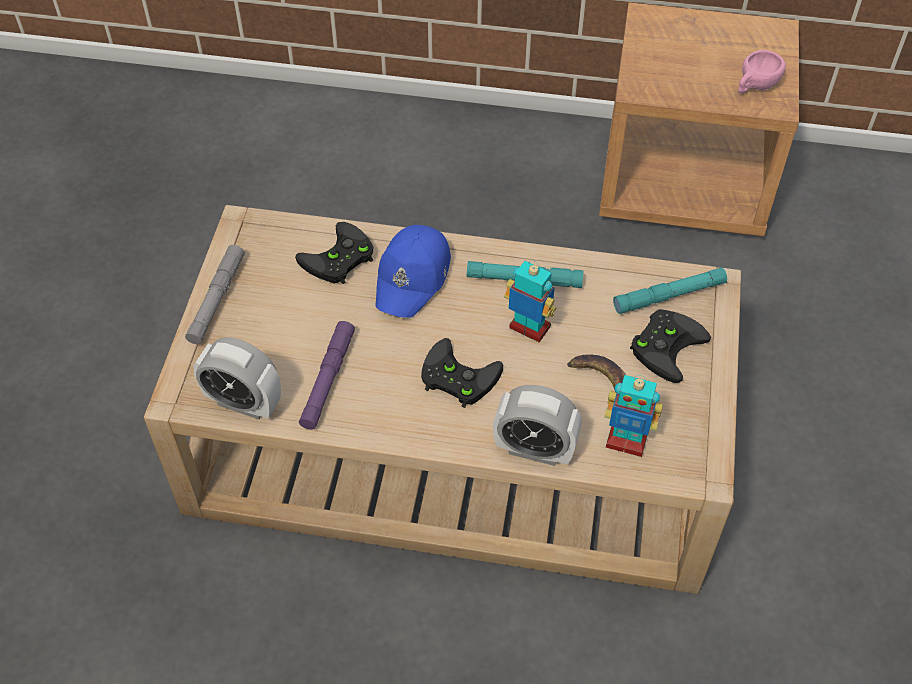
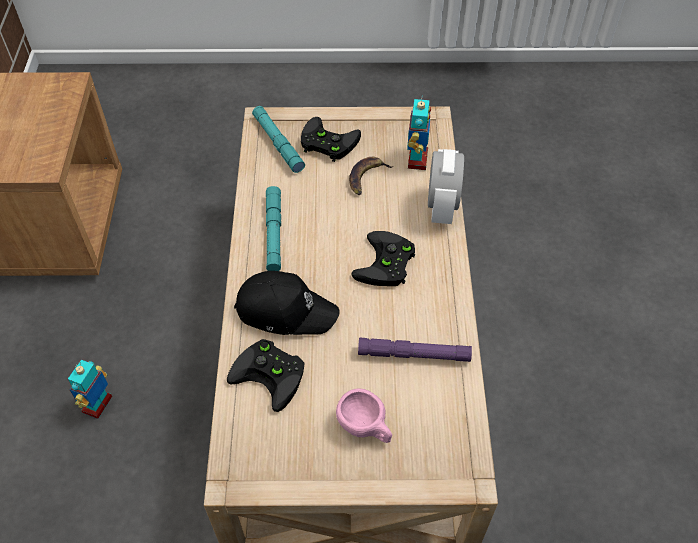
camera: 100 degrees left, 0 degrees up
(216, 299) = (340, 475): grey flashlight -> none
(244, 403) = (457, 416): alarm clock -> none
(413, 277) = (285, 310): blue cap -> black cap
(529, 328) = (325, 224): toy robot -> toy robot (98, 405)
(755, 86) = (45, 96): pink cup -> pink cup (365, 427)

